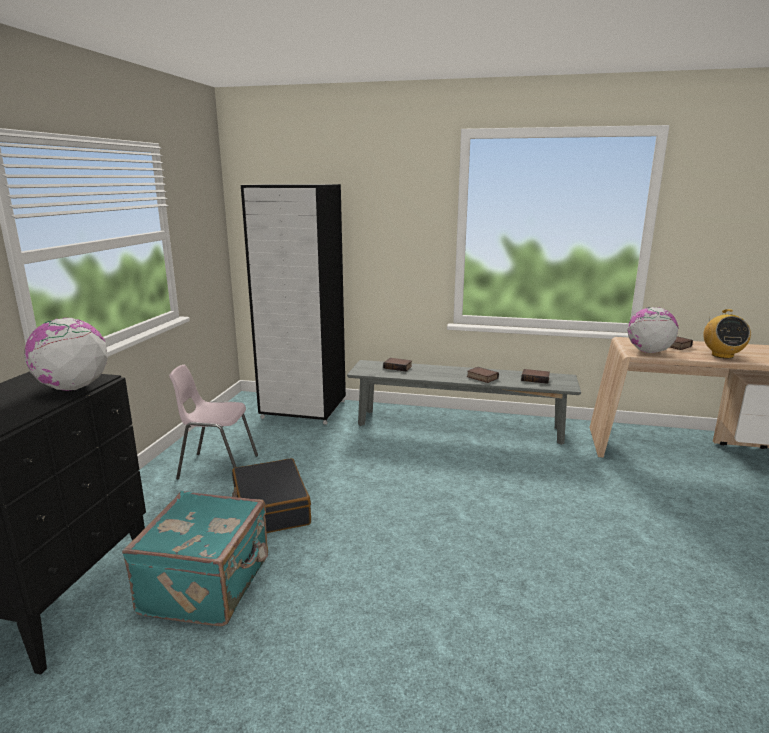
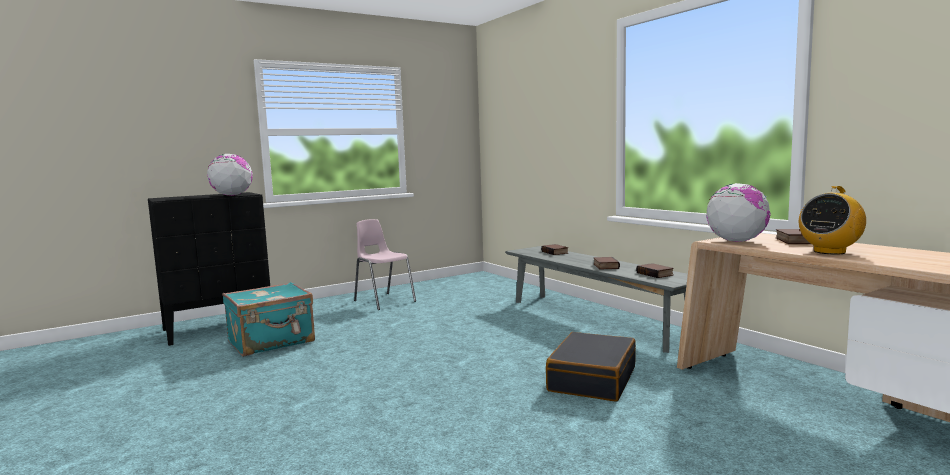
camera: 45 degrees right, 10 degrees down
(270, 508) = (365, 324): black suitcase -> black suitcase (591, 379)
(304, 410) = (498, 287): wardrobe -> none

